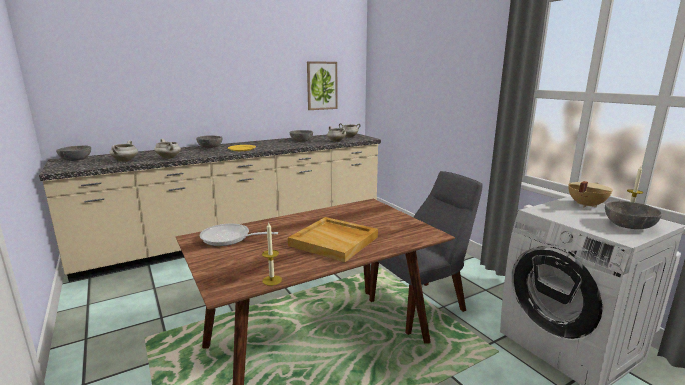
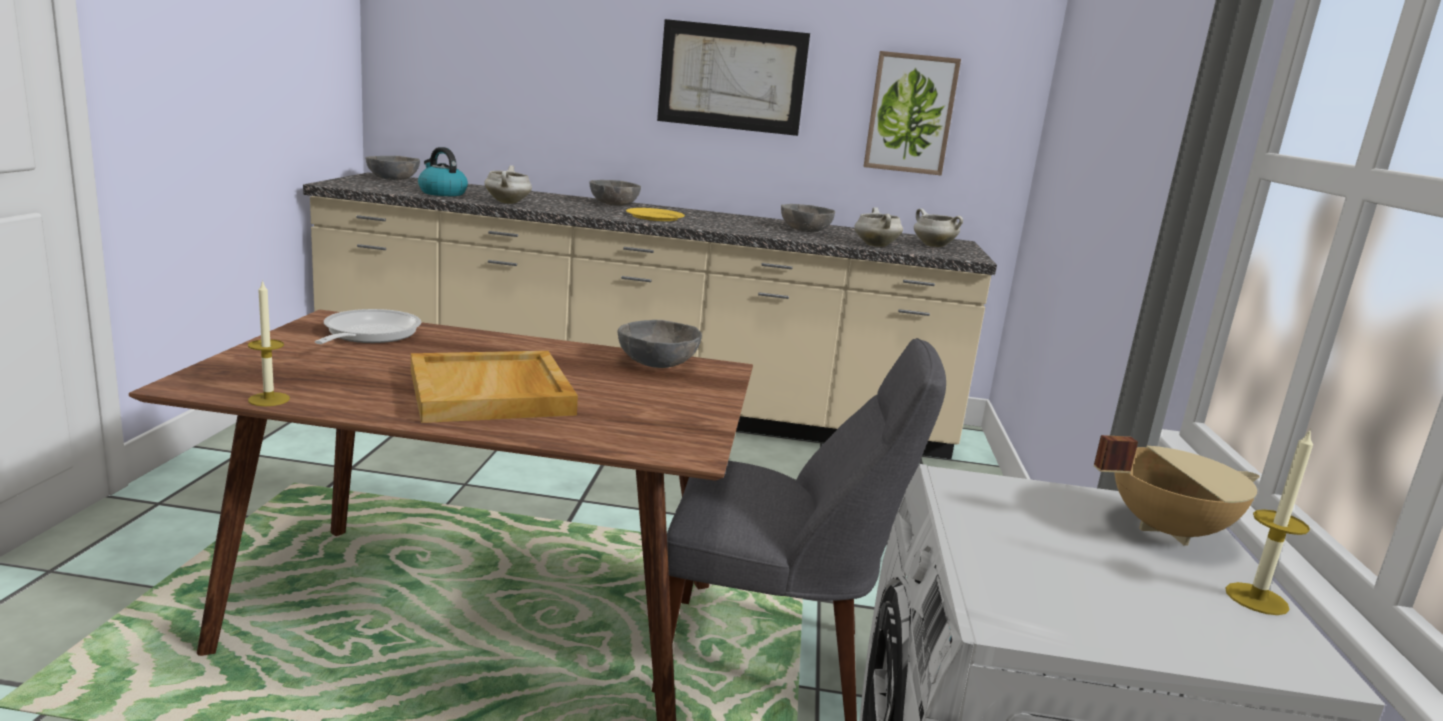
camera: 35 degrees right, 0 degrees up
(125, 161) = (442, 193): white cooking pot -> kettle
(229, 238) = (367, 335): frying pan -> frying pan turned 45 degrees clockwise
(248, 79) = (732, 78): none -> picture
(628, 226) = (1140, 611): grey bowl -> grey bowl (658, 363)

